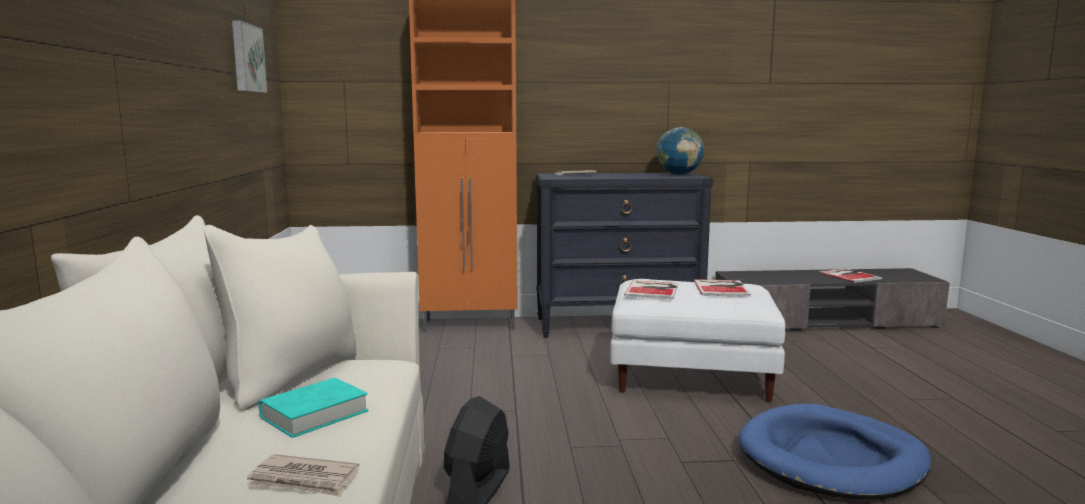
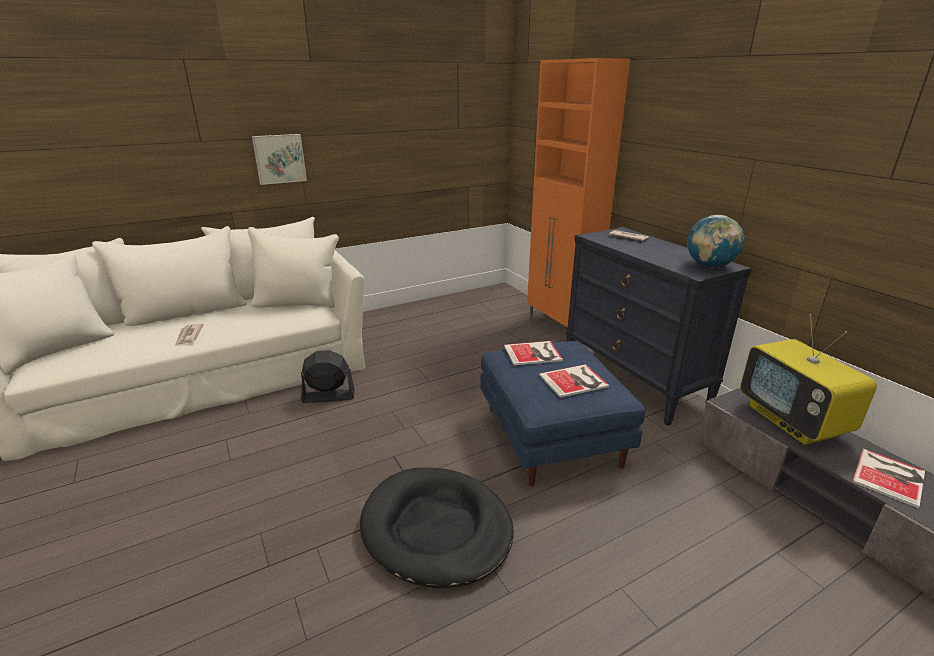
camera: 65 degrees right, 15 degrees up
(246, 58) = (451, 117): picture -> picture (279, 158)
(314, 414) = (251, 319): turquoise book -> none
(689, 376) = (550, 435): white ottoman -> blue ottoman
(777, 275) = (793, 421): none -> television
(831, 459) = (436, 529): blue dog bed -> black dog bed

